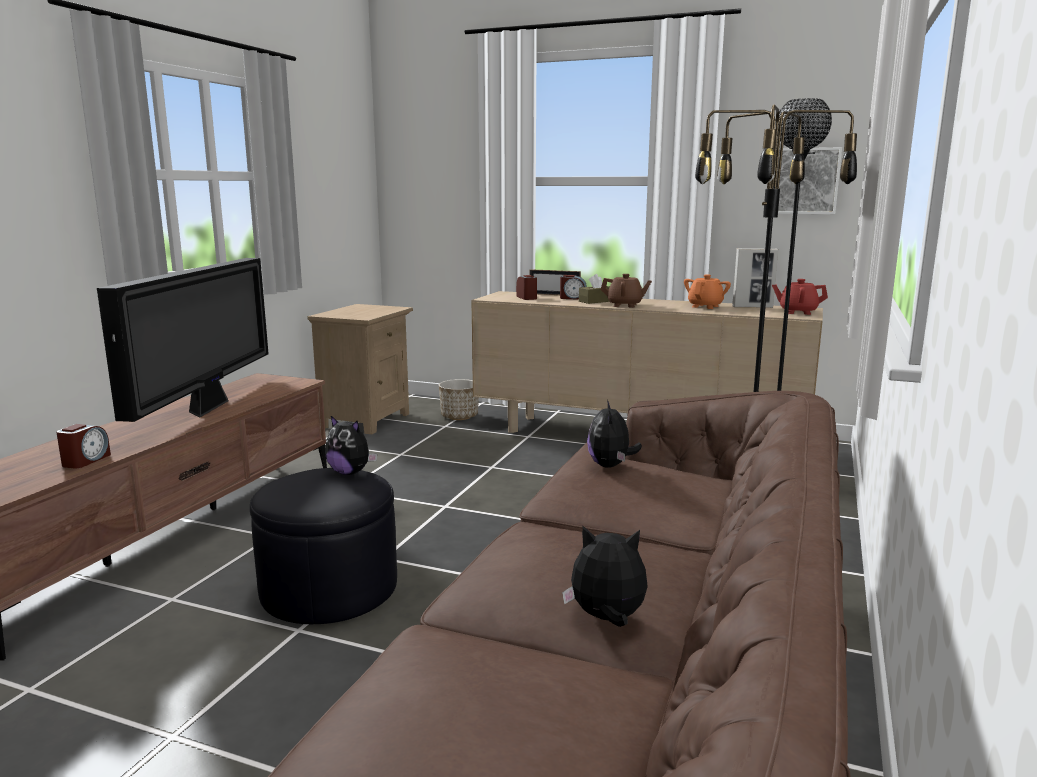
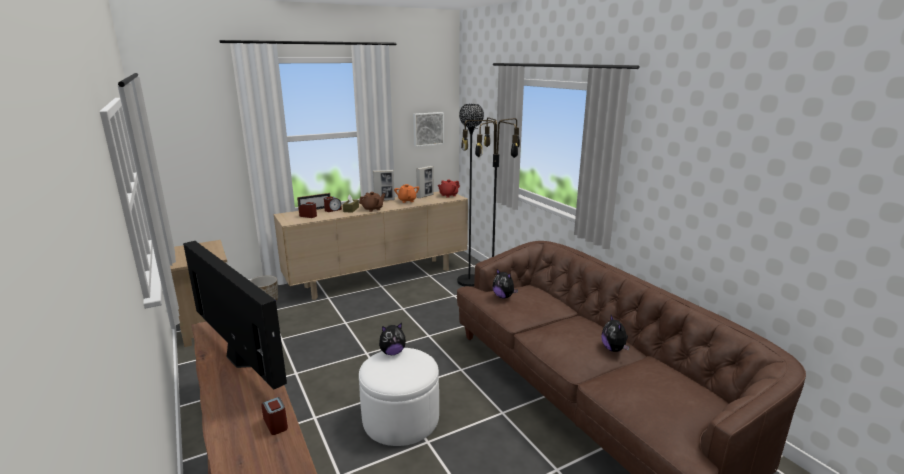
camera: 50 degrees left, 5 degrees up
(329, 588) = (401, 418): black ottoman -> white ottoman
(607, 619) = (614, 349): plush toy -> plush toy turned 60 degrees counterclockwise
(673, 301) = (384, 200): none -> picture frame

